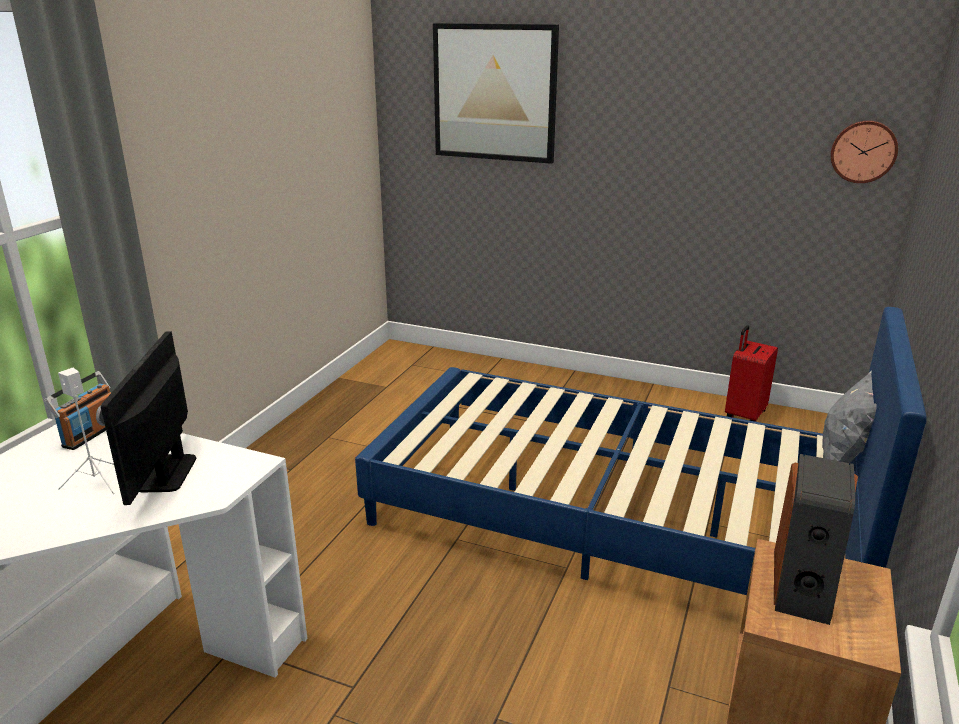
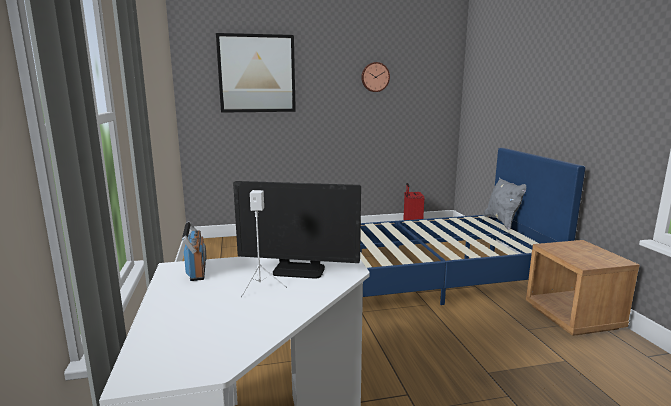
camera: 35 degrees left, 10 degrees down
(167, 473) = (299, 270): monitor -> monitor turned 45 degrees counterclockwise
(803, 585) = (571, 251): speaker -> none
(863, 151) = (440, 94): wall clock -> wall clock (375, 77)

